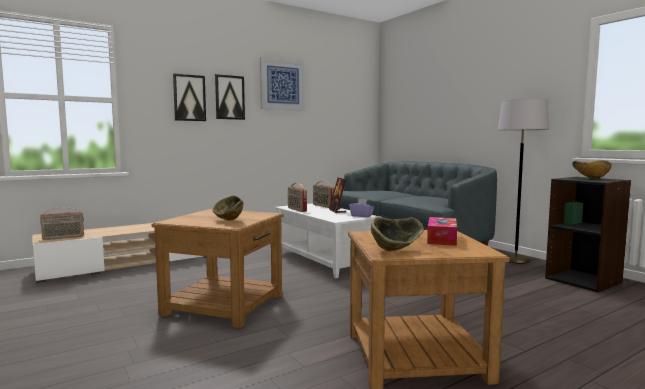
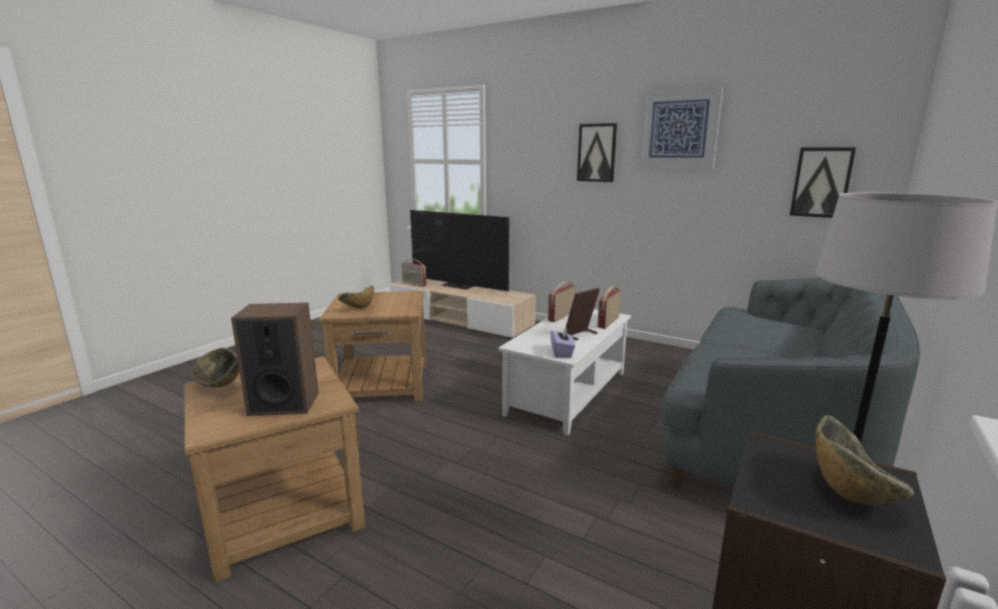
camera: 65 degrees right, 10 degrees up
(114, 228) = (458, 285): none -> television
(189, 98) = (549, 156): picture -> picture (821, 182)
(441, 239) = (284, 403): tissue box -> speaker

